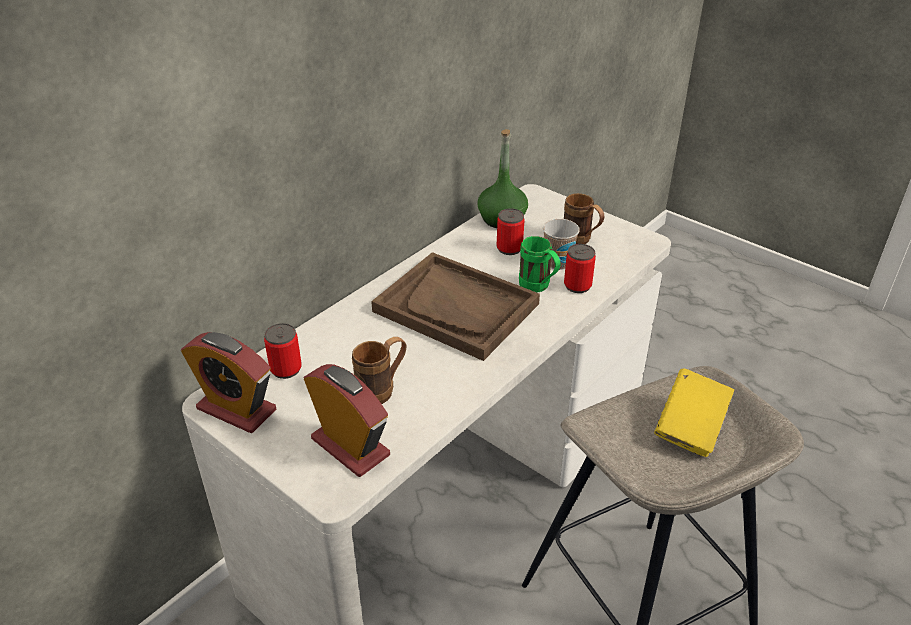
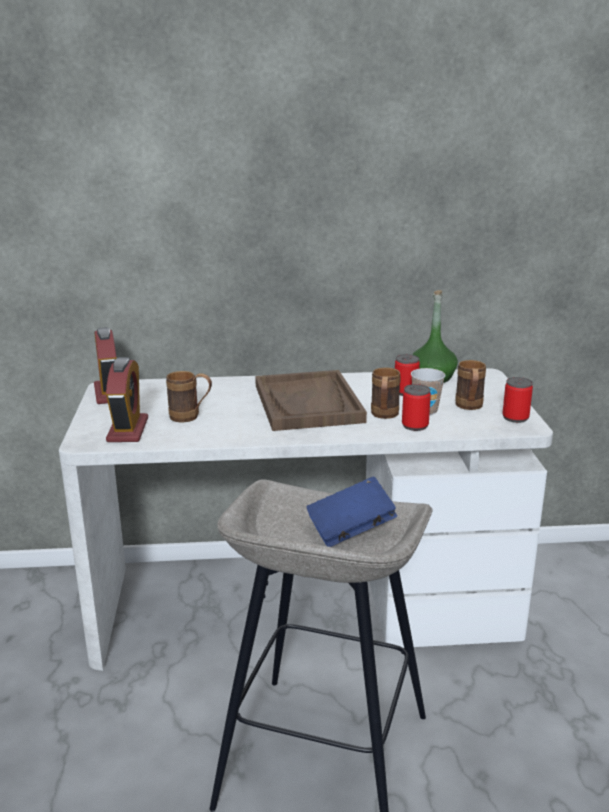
camera: 45 degrees right, 15 degrees down
(286, 369) = (163, 389): can -> can (515, 418)
(538, 287) = (384, 416): green mug -> brown mug
(690, 427) = (350, 529): yellow book -> blue book

